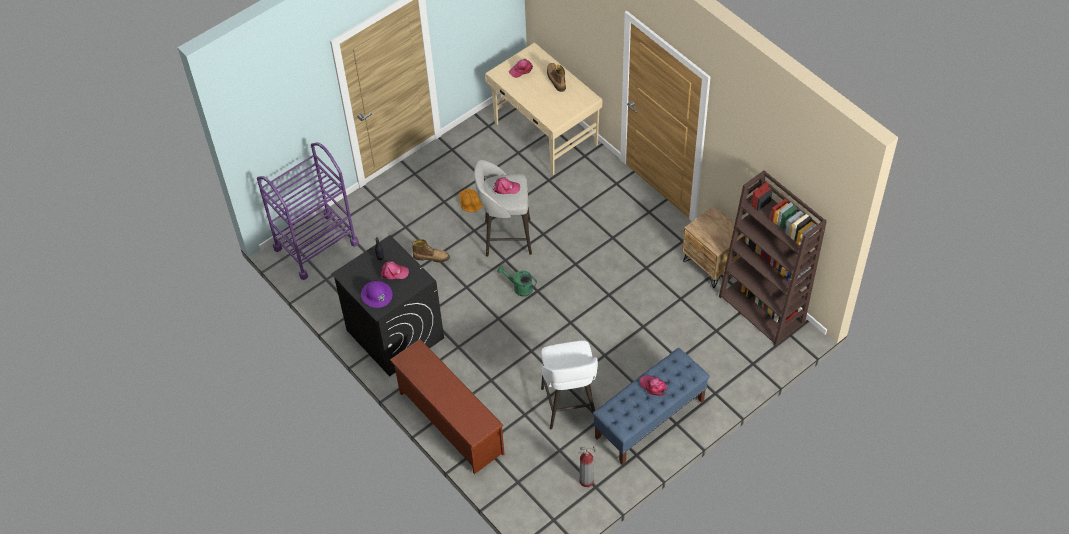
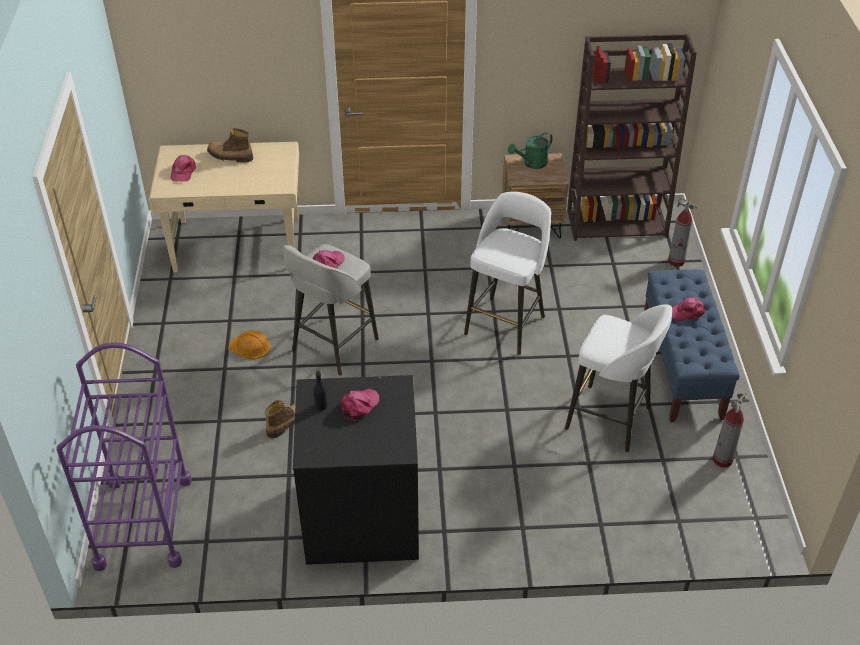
camera: 55 degrees left, 10 degrees down
(376, 295) = (377, 441): purple hard hat -> none
(449, 423) = (541, 538): brown shoe rack -> none
(519, 288) = (412, 372): green watering can -> green watering can (531, 164)
(603, 307) = (506, 324): none -> white stool
(753, 364) = (676, 261): none -> fire extinguisher

